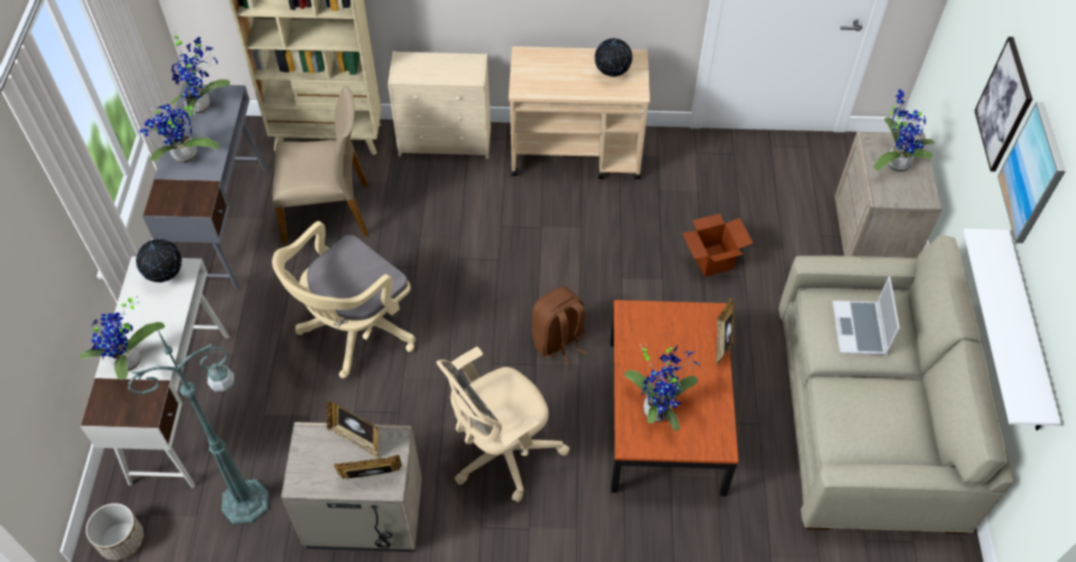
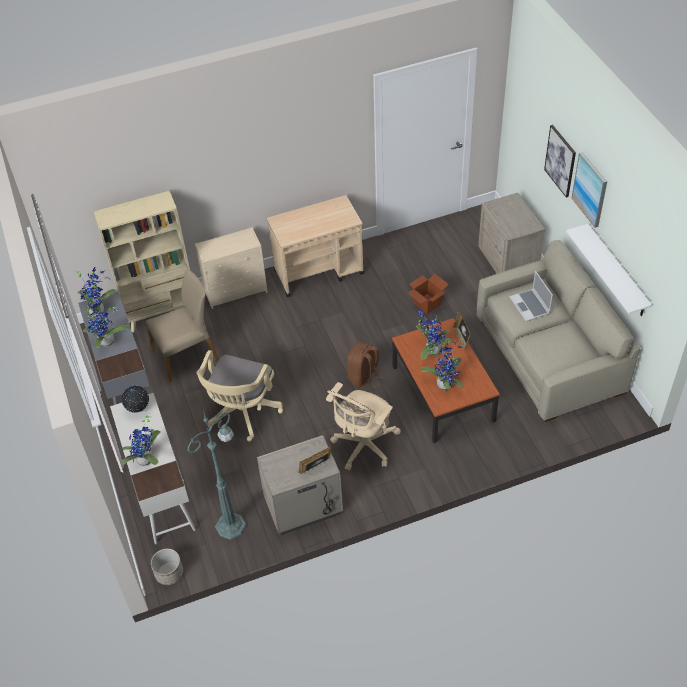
camera: 20 degrees left, 5 degrees down
(356, 439) = (296, 452): picture frame -> none
(611, 75) = (333, 215): globe -> none
(894, 162) = (509, 213): potted plant -> potted plant (431, 350)

